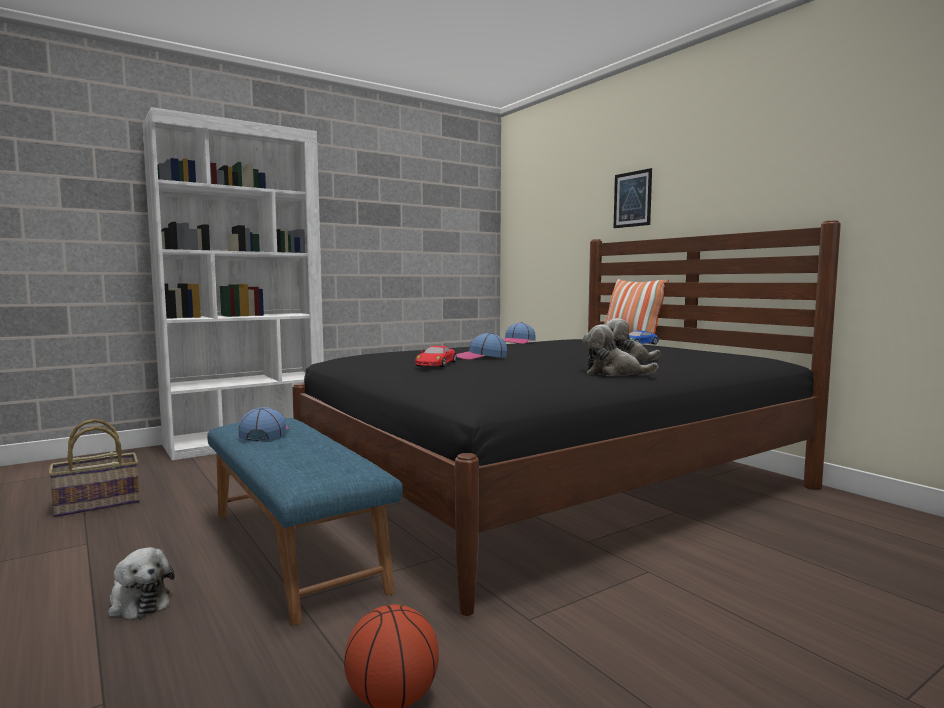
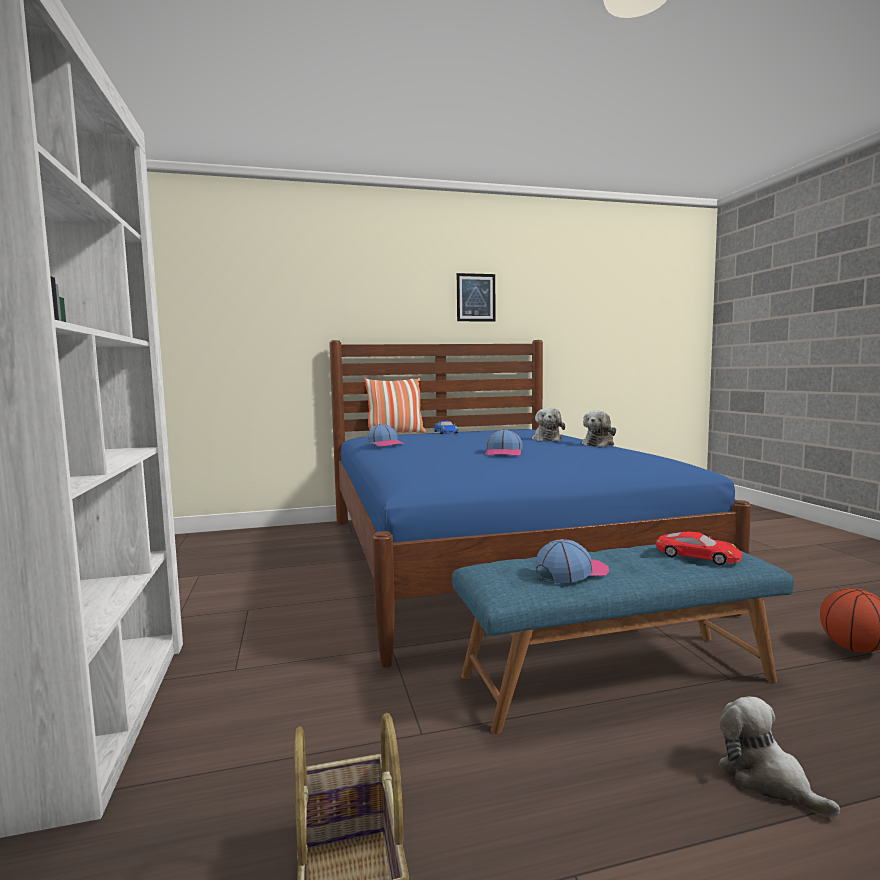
camera: 70 degrees left, 0 degrees up
(138, 602) = (767, 779): plush toy -> plush toy turned 90 degrees counterclockwise
(264, 433) = (571, 572): cap -> cap turned 135 degrees clockwise
(436, 364) = (540, 461): red toy car -> red toy car (697, 556)
(553, 484) = (489, 558): black bed -> blue bed
(632, 199) = (367, 306): picture -> picture (476, 297)

